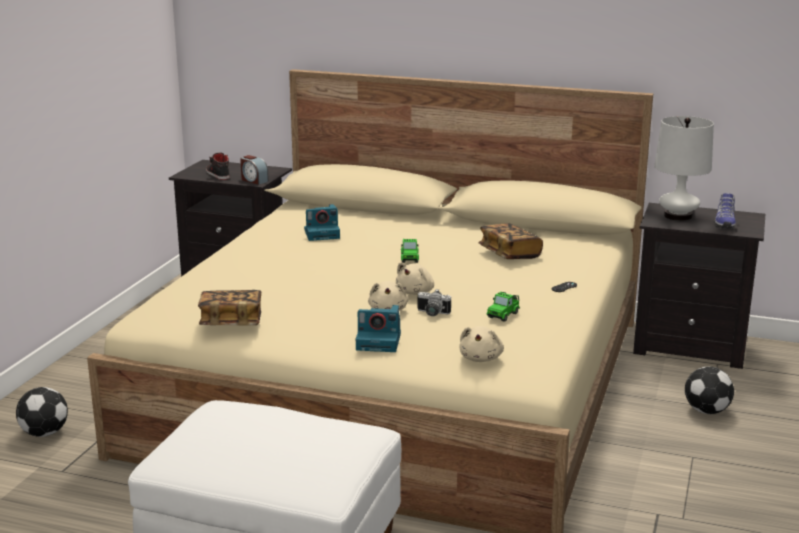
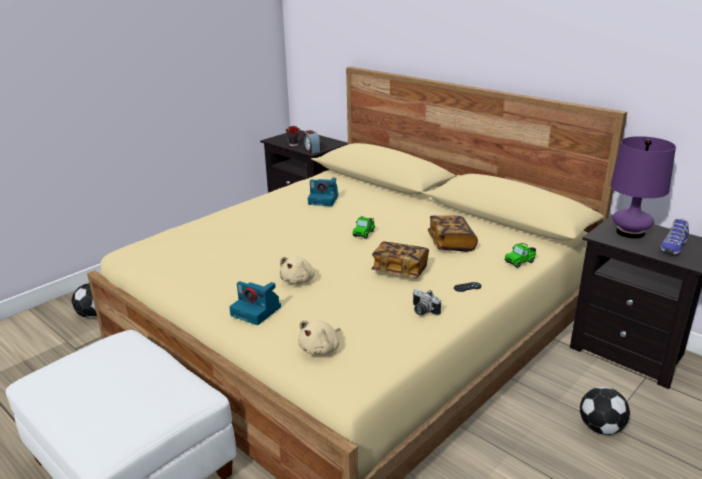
camera: 25 degrees right, 5 degrees up
(231, 322) = (172, 268): book -> book (400, 270)
(416, 292) = (338, 267): beige plush toy -> none
(432, 313) = (328, 291): camera -> camera (422, 311)
(504, 315) = (386, 306): toy car -> toy car (520, 262)
(678, 216) = (630, 232): white table lamp -> purple table lamp

